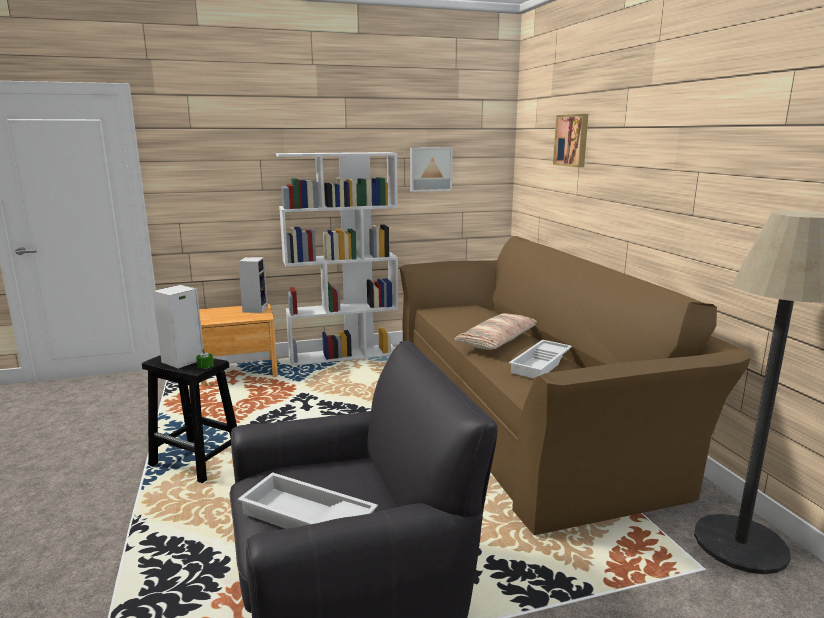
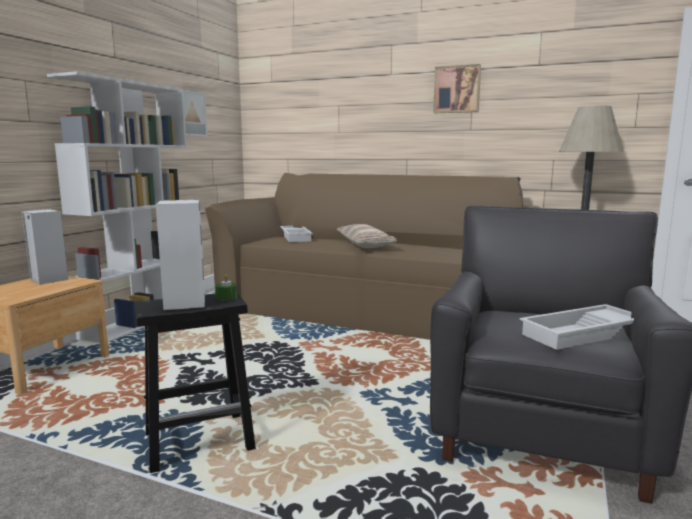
camera: 50 degrees left, 5 degrees down
(541, 364) = (424, 247): white tray -> white tray (296, 237)
(572, 140) = (329, 88): picture -> picture (457, 89)

